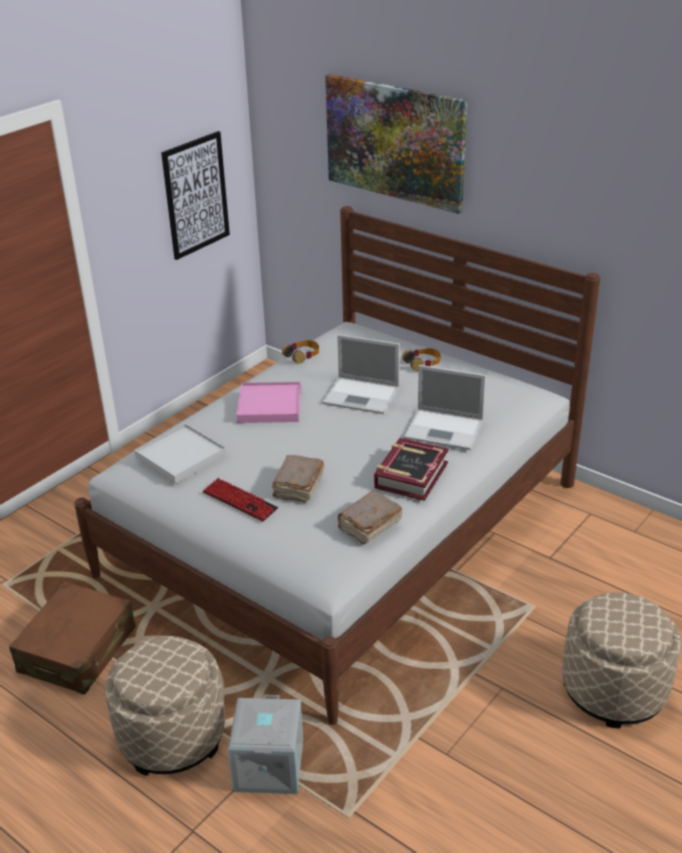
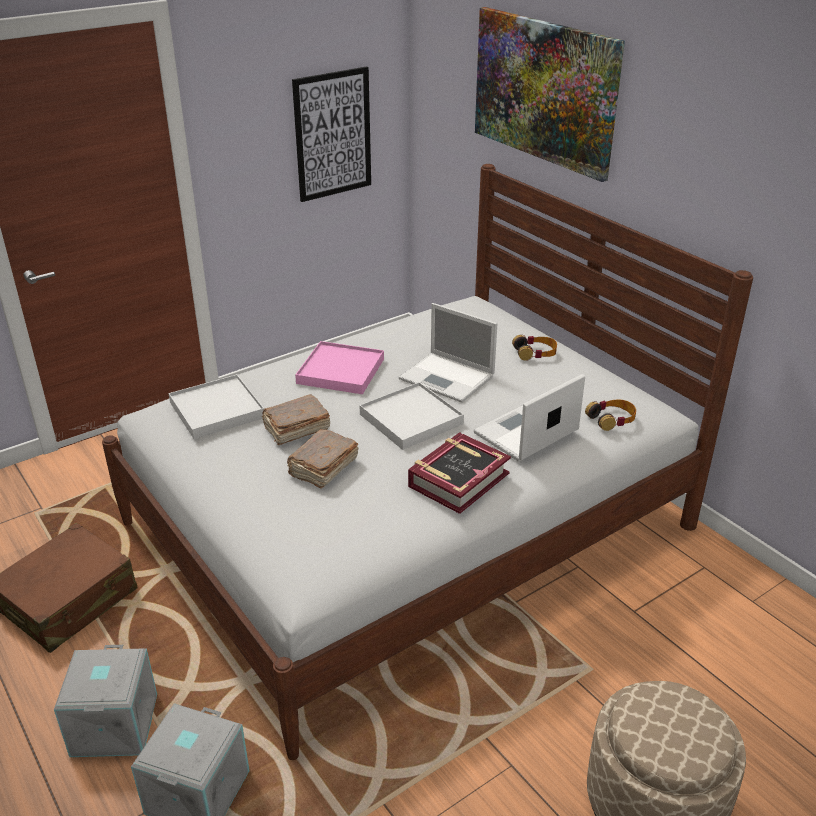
camera: 15 degrees right, 0 degrees up
(172, 735) = (113, 724): beige ottoman -> grey storage box
(240, 501) = (251, 472): keyboard -> none
(302, 355) = (405, 323): headphones -> headphones (611, 419)
(349, 435) = (411, 419): none -> white tray
(369, 526) = (379, 531): brown book -> brown book (296, 429)
(445, 430) = (525, 433): laptop -> laptop turned 105 degrees clockwise

